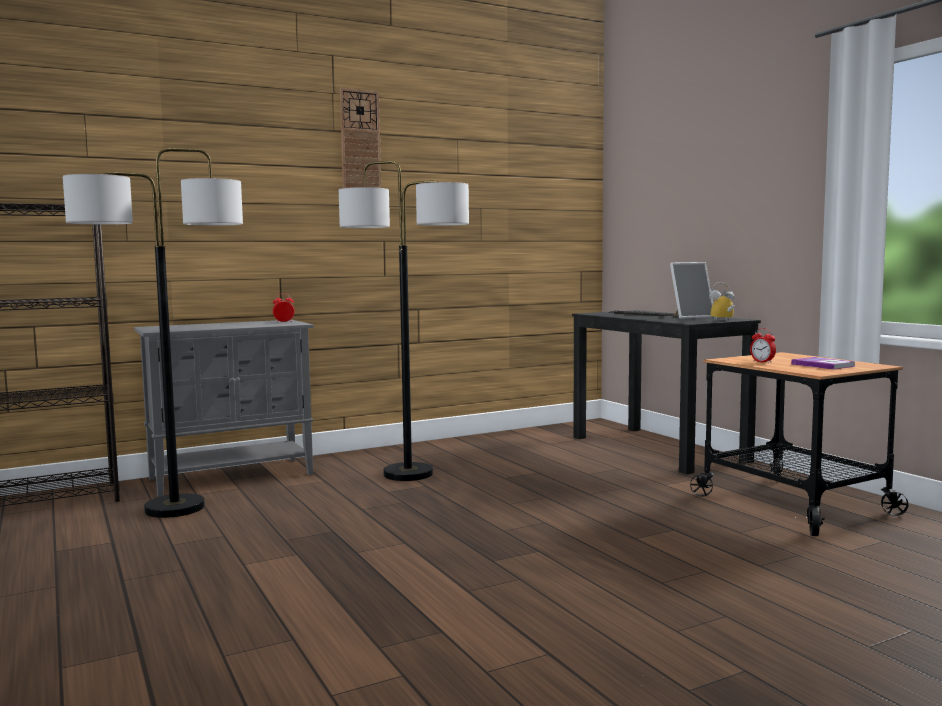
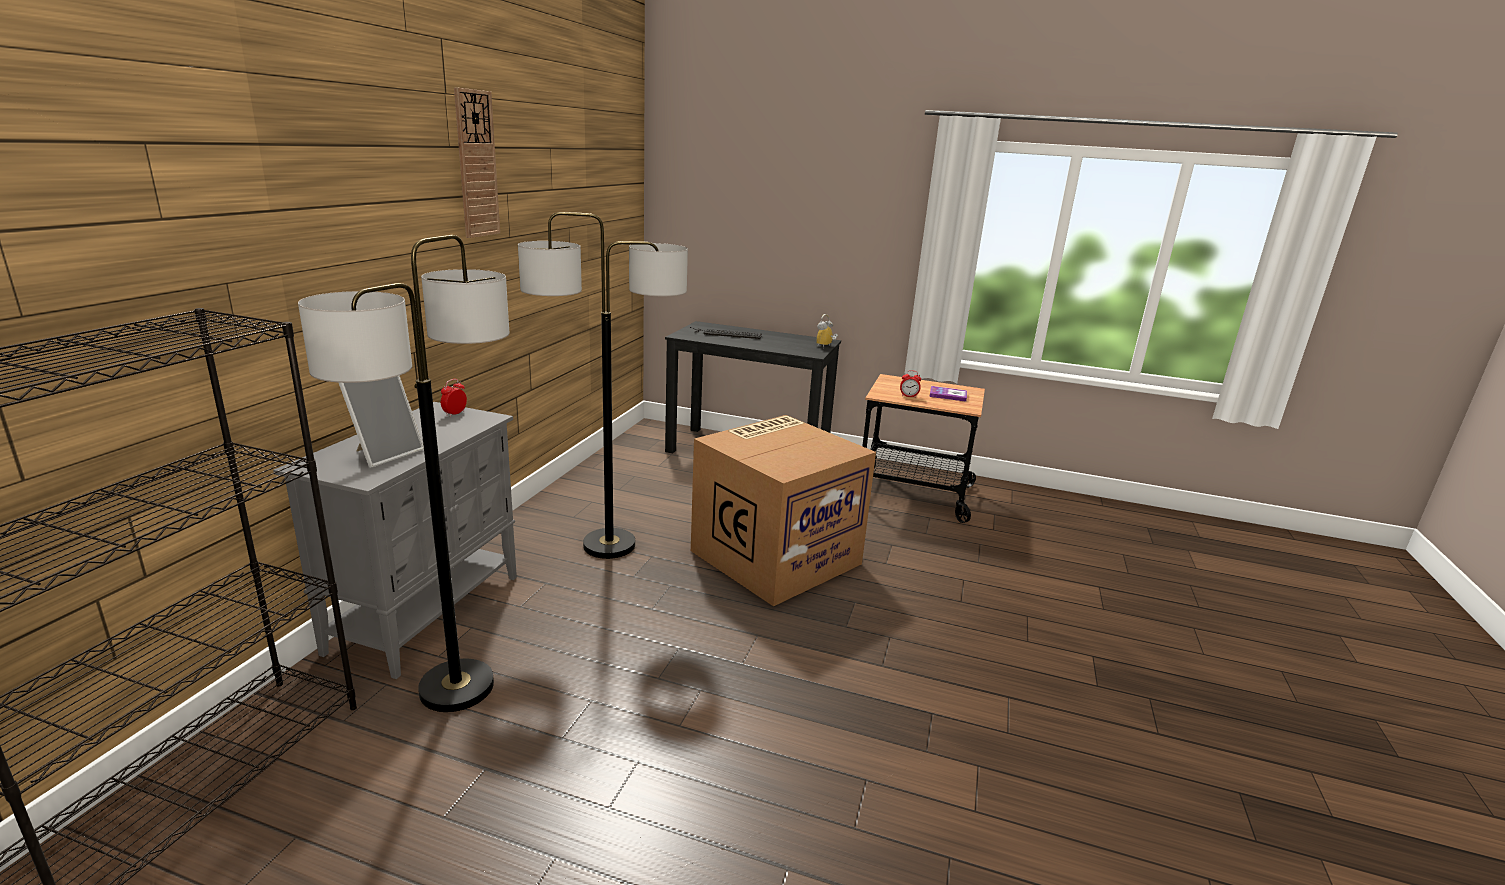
camera: 45 degrees left, 15 degrees up
(530, 508) = (775, 556): none -> cardboard box
(690, 317) = (783, 339): picture frame -> picture frame (385, 453)

